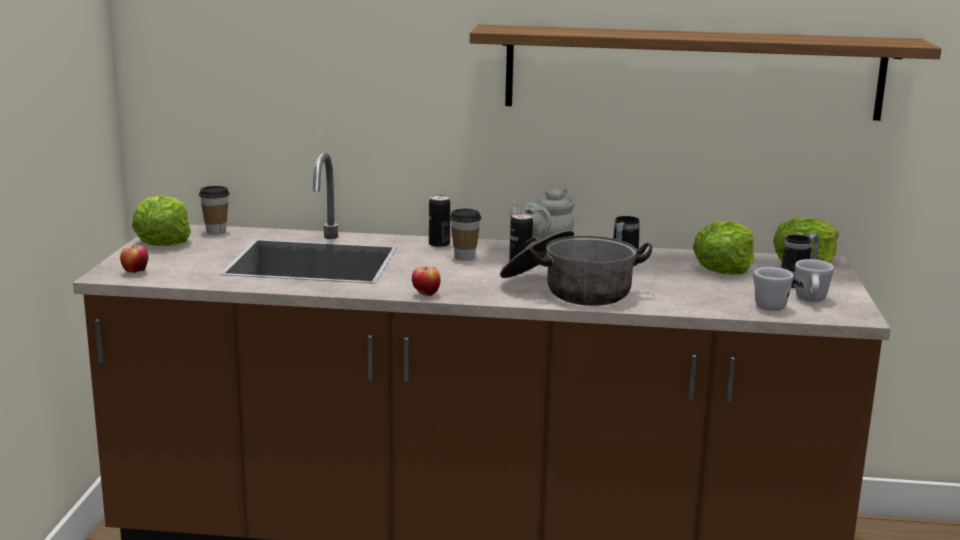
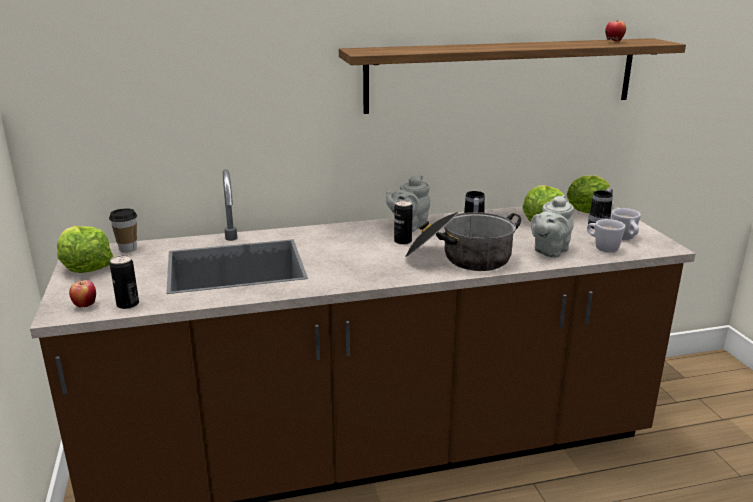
camera: 20 degrees left, 5 degrees up
(426, 294) = (359, 283): apple -> apple (614, 42)
(439, 244) = (324, 232): can -> can (128, 304)
(464, 257) = (355, 241): cup -> none
(690, 299) = (549, 251): none -> grey teapot

